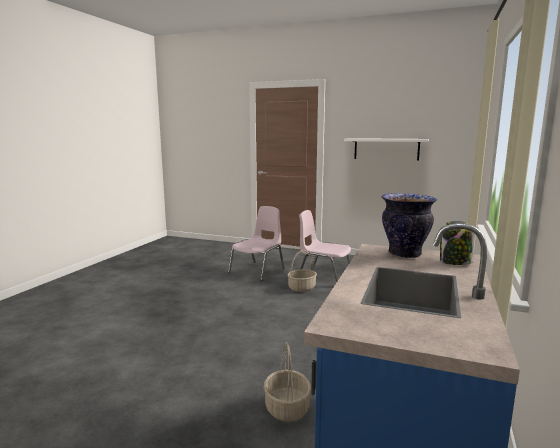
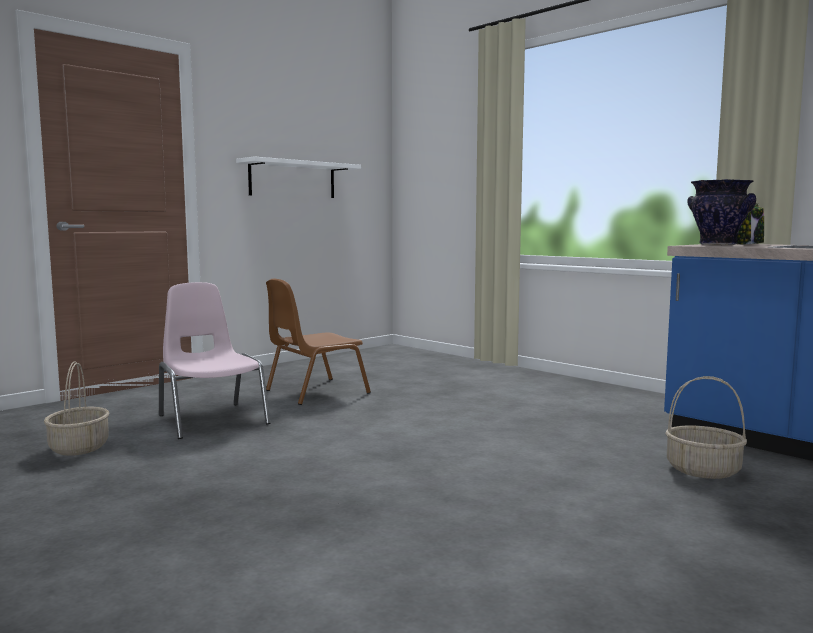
camera: 65 degrees left, 5 degrees down
(302, 288) = (344, 409): basket -> basket (79, 447)
(324, 276) = (315, 392): pink chair -> brown chair

